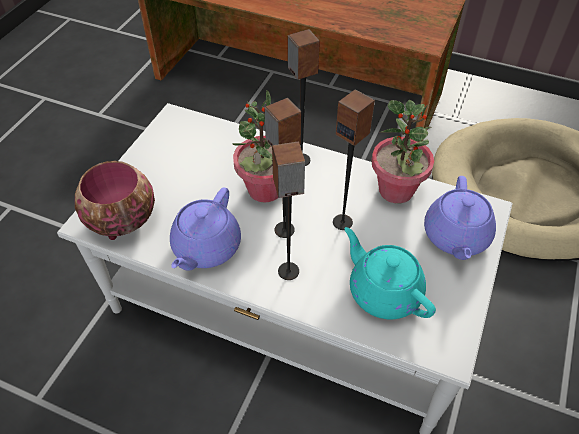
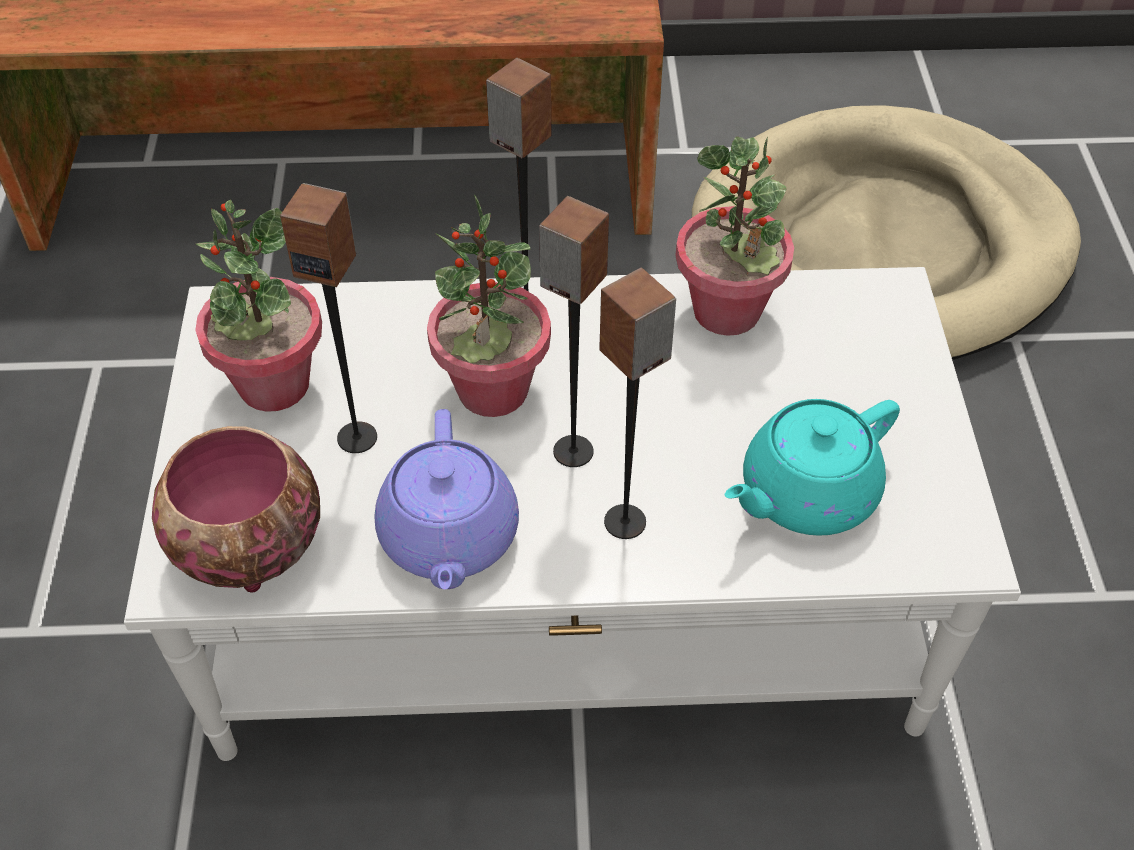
camera: 25 degrees left, 0 degrees up
(174, 155) = (273, 384): none -> potted plant
(343, 222) = (668, 399): speaker -> speaker (357, 437)
(383, 291) = (805, 494): turquoise teapot -> turquoise teapot turned 60 degrees counterclockwise
(455, 237) = (869, 358): purple teapot -> none

